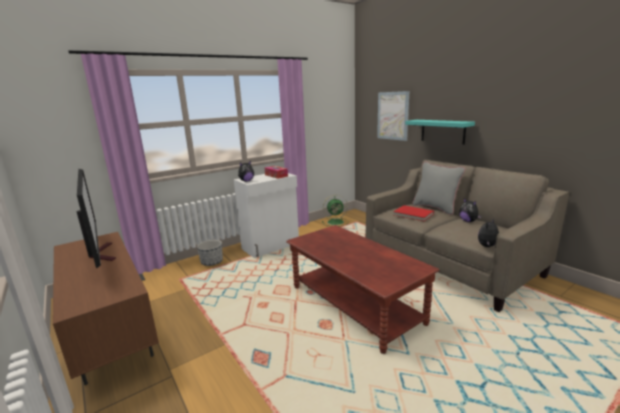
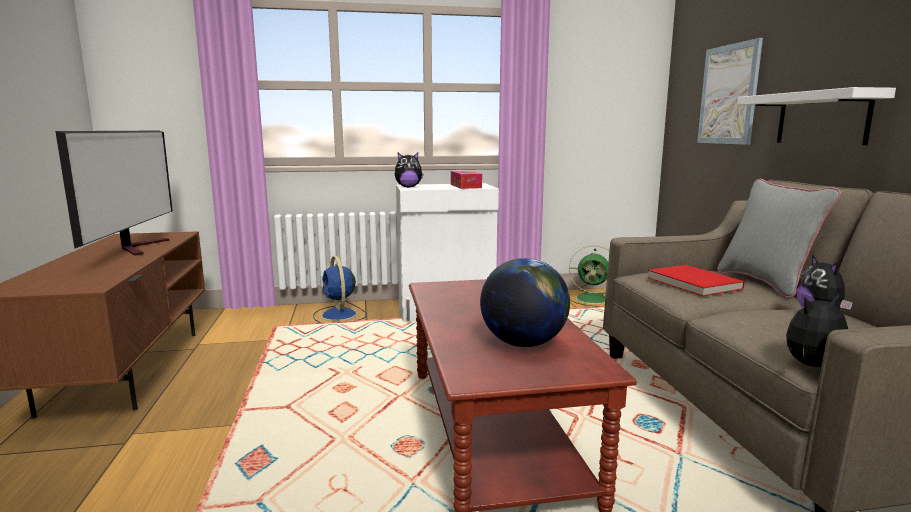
camera: 25 degrees right, 5 degrees down
(212, 262) = (339, 315): planter -> blue fan
(381, 263) = (523, 343): none -> globe
(442, 131) = (822, 118): turquoise shelf -> white shelf

